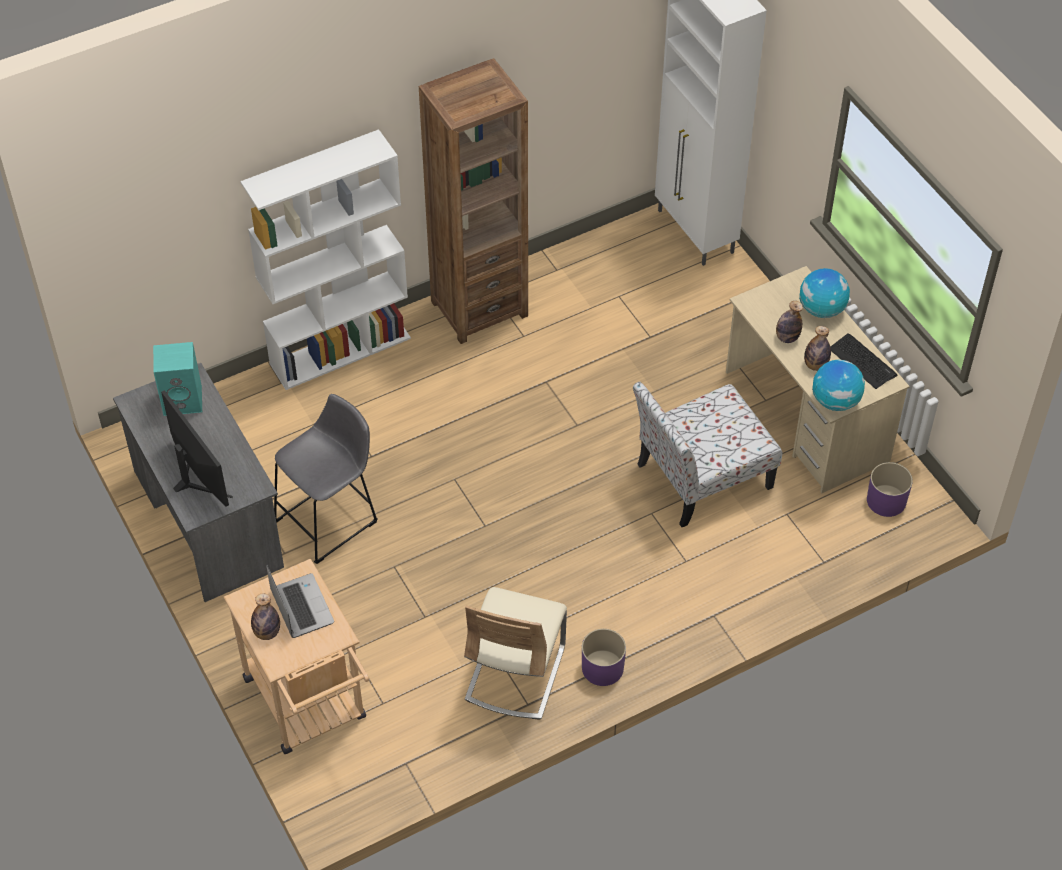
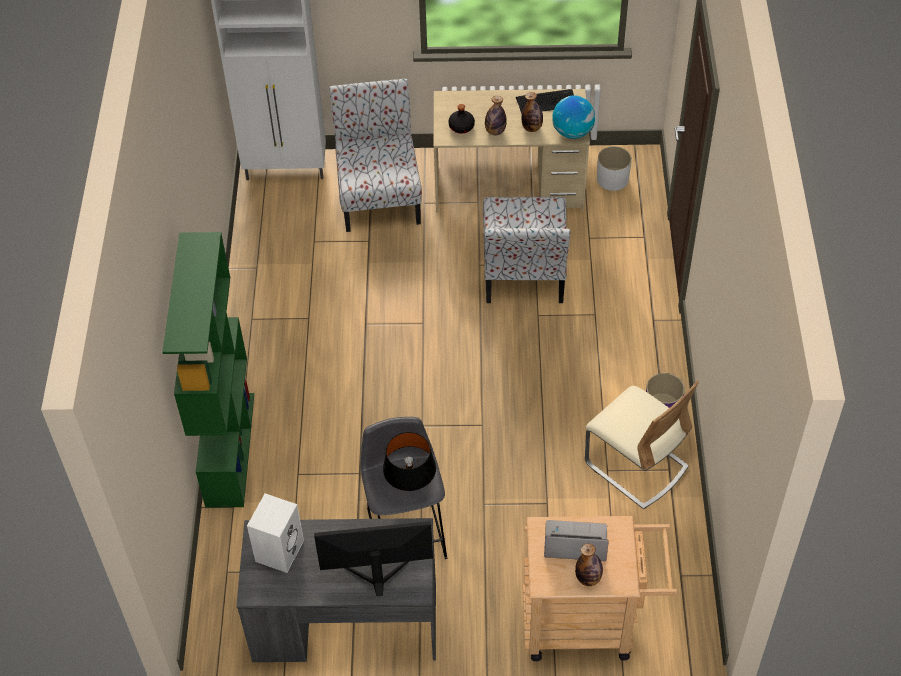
camera: 60 degrees left, 0 degrees up
(183, 399) = (279, 549): turquoise speaker -> white speaker
(320, 471) = (410, 487): none -> black table lamp
(340, 350) = (229, 448): white bookcase -> green bookcase
(479, 308) = (257, 334): brown bookcase -> none
(716, 317) = (379, 194): none -> chair
(772, 308) = (461, 127): none -> black bottle
(822, 309) = (482, 101): globe -> none
(886, 501) = (613, 179): purple planter -> white planter

